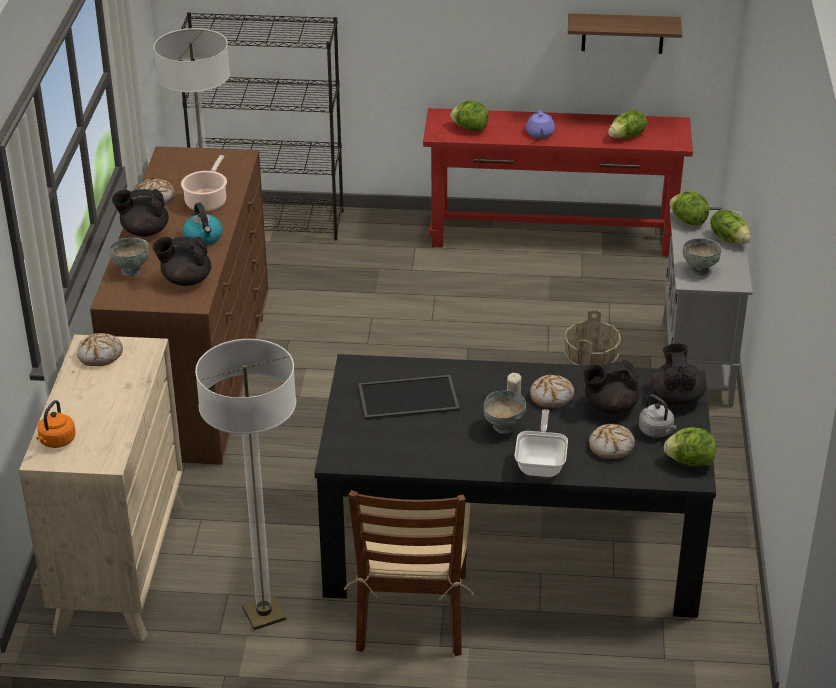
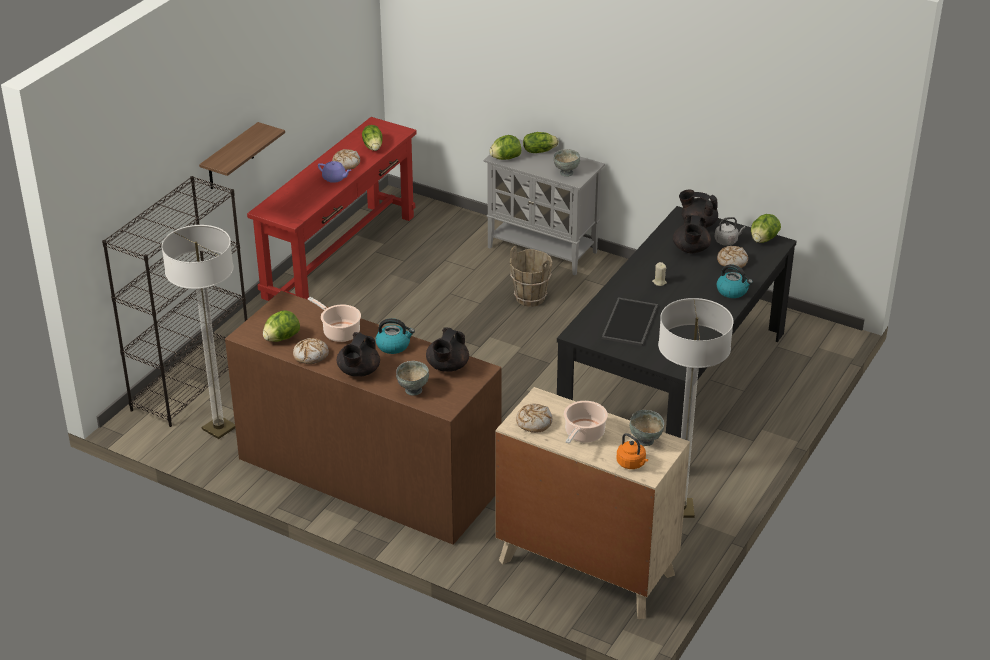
camera: 65 degrees left, 0 degrees up
(95, 394) = (583, 434): none -> cooking pot
(412, 613) = (716, 443): brown chair -> none
(469, 128) = (297, 204): lettuce -> lettuce (281, 338)
(504, 428) = (687, 294): grey bowl -> grey bowl (645, 441)
(541, 463) = (732, 291): frying pan -> kettle
(552, 396) = (666, 267): bread -> bread (346, 163)
(622, 33) = (331, 77): shelf -> shelf (230, 157)

